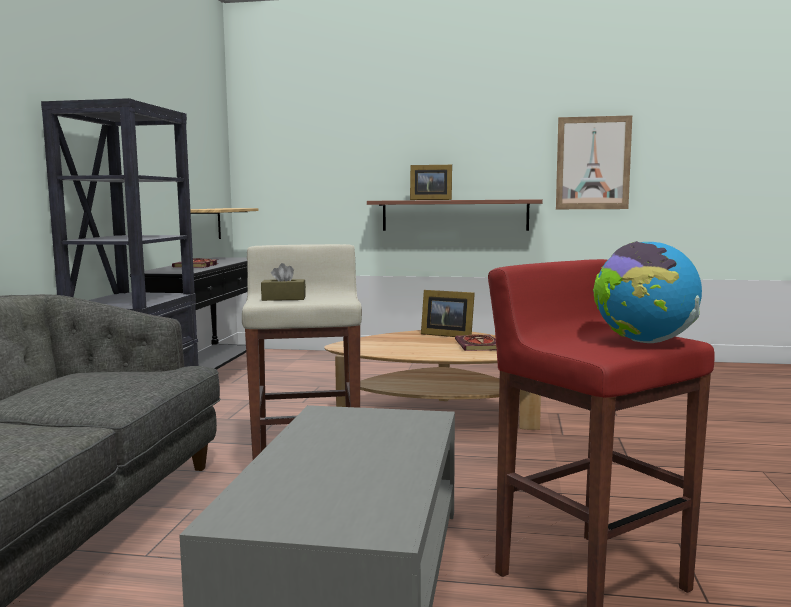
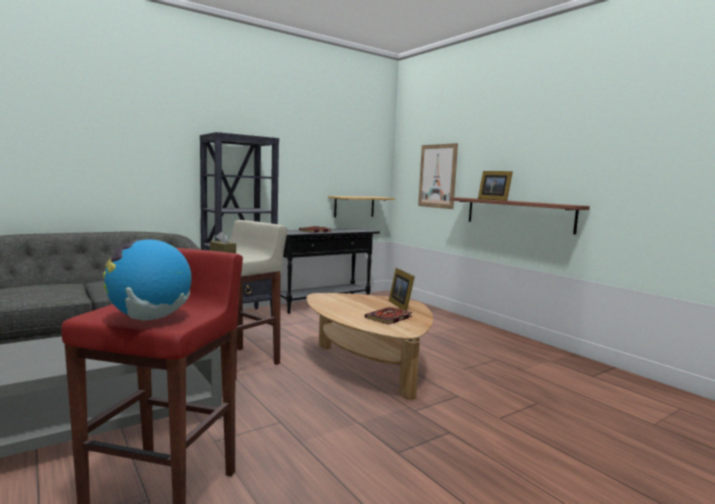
camera: 45 degrees right, 0 degrees up
(593, 163) = (644, 172): picture -> picture (437, 176)

